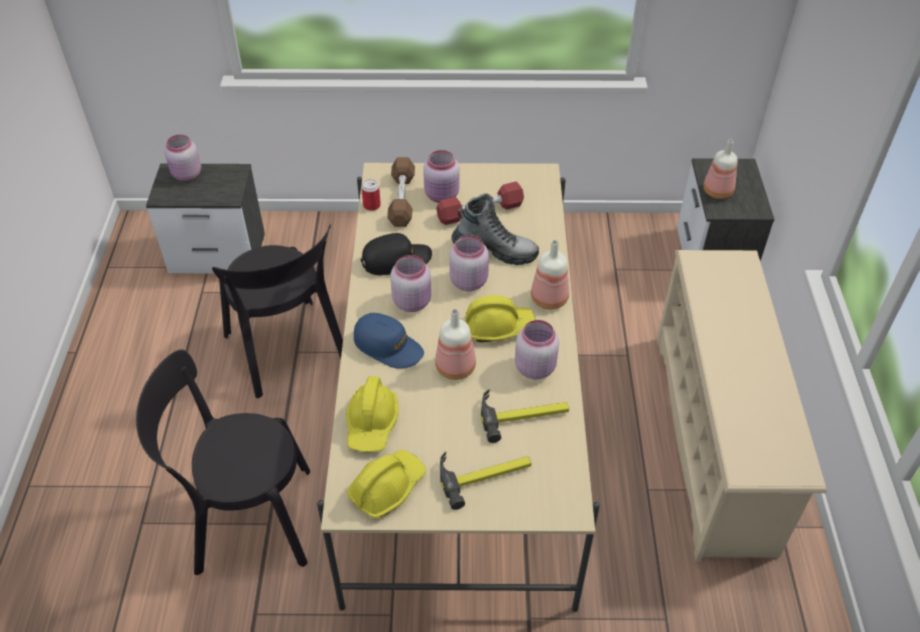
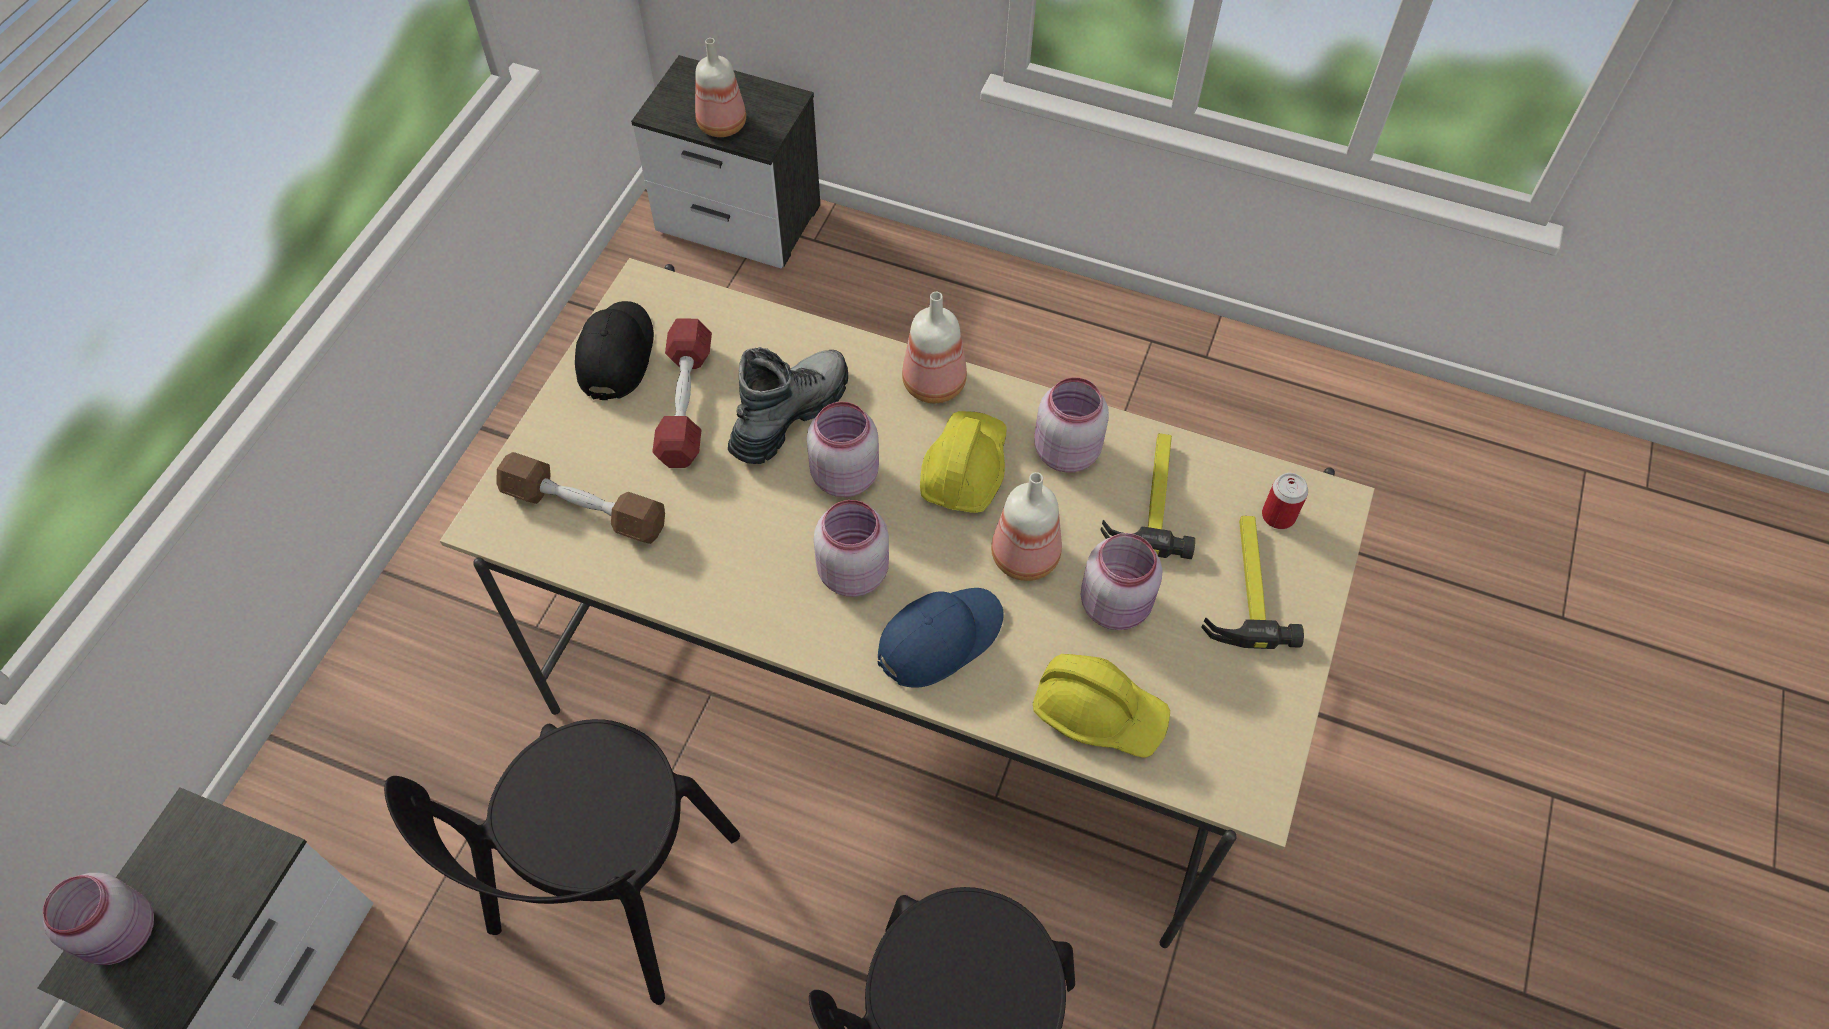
camera: 70 degrees left, 10 degrees up
(287, 352) = (610, 893): black chair -> black chair turned 120 degrees clockwise
(371, 205) = (573, 562): can -> can (1278, 516)
(387, 487) = (1232, 726): yellow hard hat -> none
(396, 260) = (739, 565): black cap -> black cap (616, 354)
(442, 196) = (612, 444): pink jar -> pink jar (1116, 604)
(715, 441) = (1056, 362): beige shoe rack -> none

